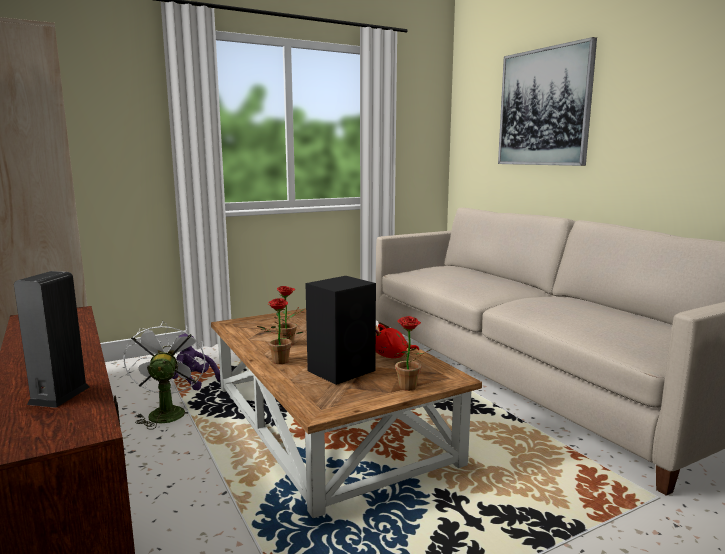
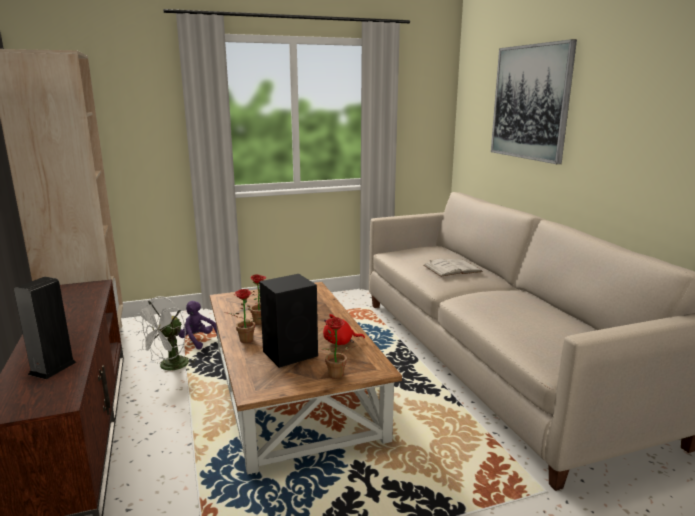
camera: 10 degrees right, 5 degrees up
(167, 412) = (170, 367): white fan -> white fan turned 150 degrees counterclockwise
(482, 280) = (452, 268): none -> white book

